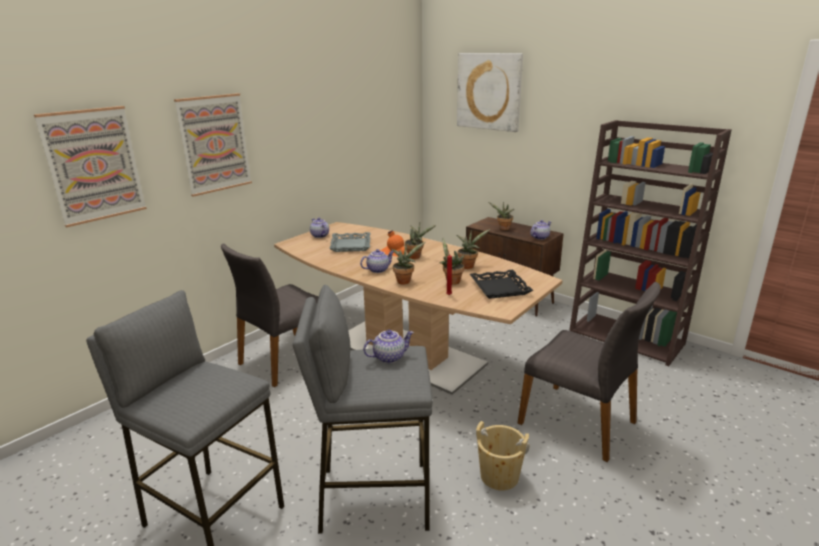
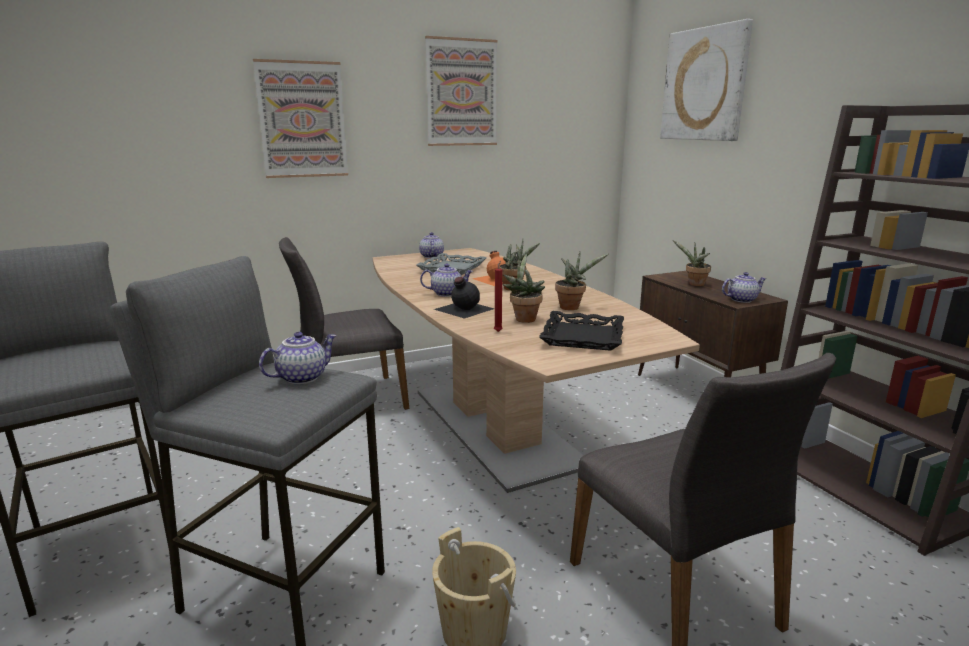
camera: 25 degrees right, 5 degrees down
(94, 165) = (147, 121): picture -> picture (461, 93)
(389, 357) = (302, 377): teapot -> teapot turned 45 degrees counterclockwise
(405, 281) = (463, 309): potted plant -> black bottle

